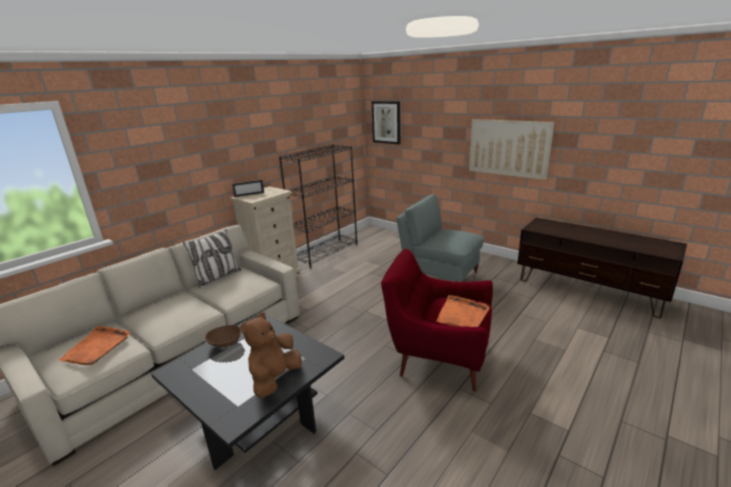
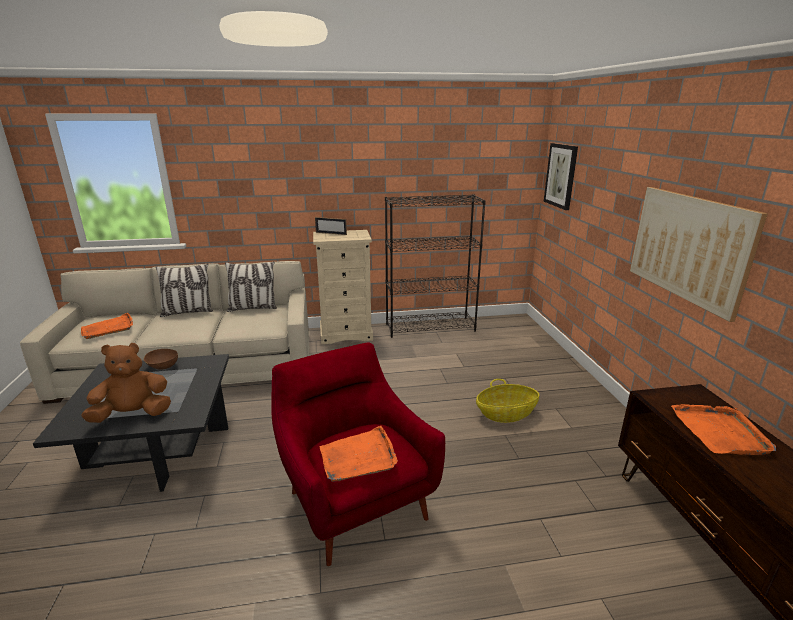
camera: 40 degrees right, 0 degrees up
(159, 303) = (188, 312): none -> pillow
(439, 278) = (506, 414): grey armchair -> basket
(571, 231) = (720, 432): none -> orange tray

